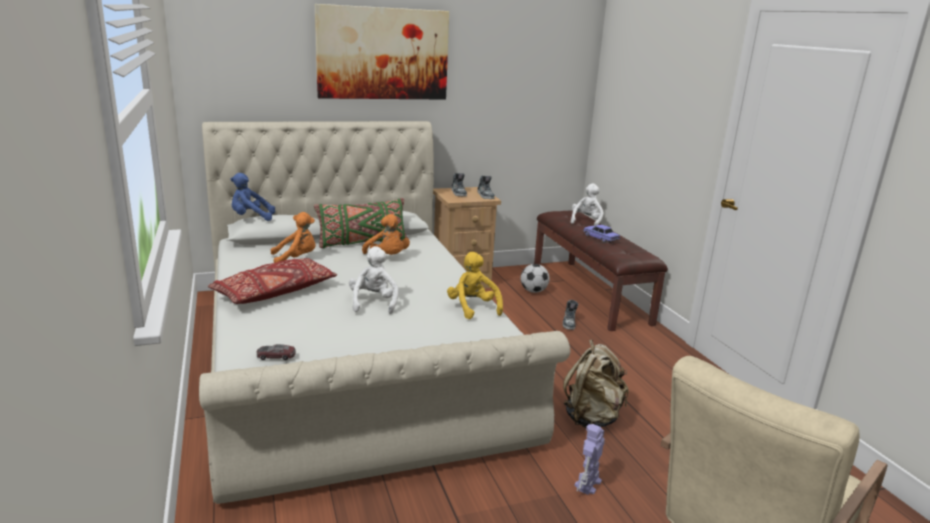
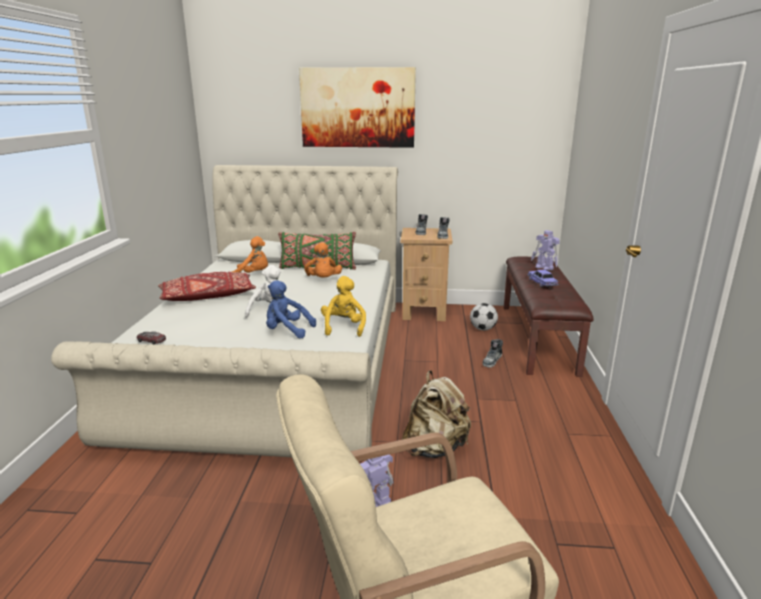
camera: 25 degrees right, 0 degrees up
(251, 218) = (239, 241): blue plush toy -> blue plush toy (287, 331)
(586, 222) = (544, 268): white plush toy -> toy robot

